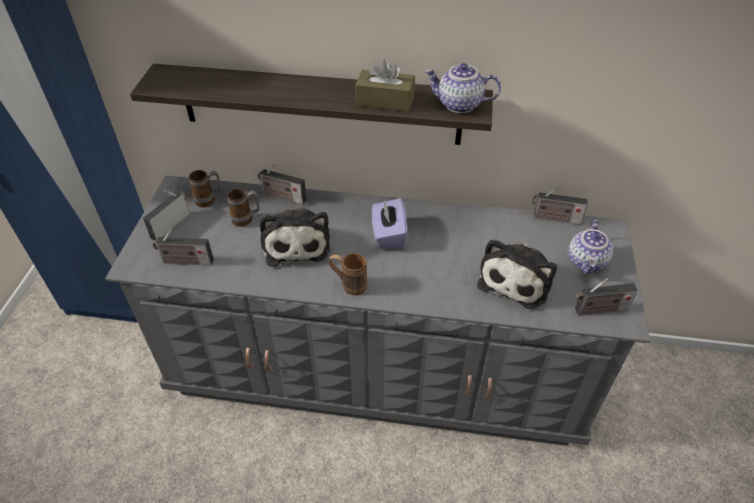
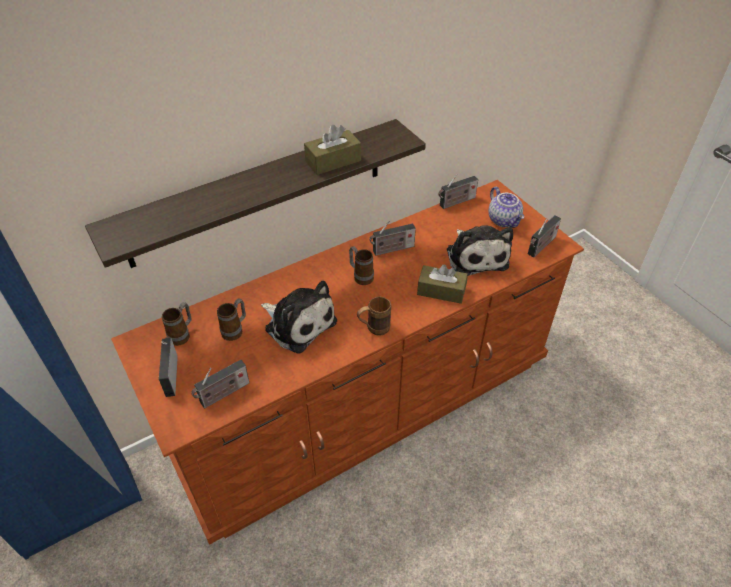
camera: 40 degrees left, 0 degrees up
(282, 196) = (244, 295): radio -> radio (391, 249)
(377, 368) = (364, 404): grey dresser -> brown dresser
(388, 235) = (361, 276): purple tissue box -> mug
(445, 290) = (441, 291): none -> brown tissue box
(459, 105) = (388, 140): teapot -> none

